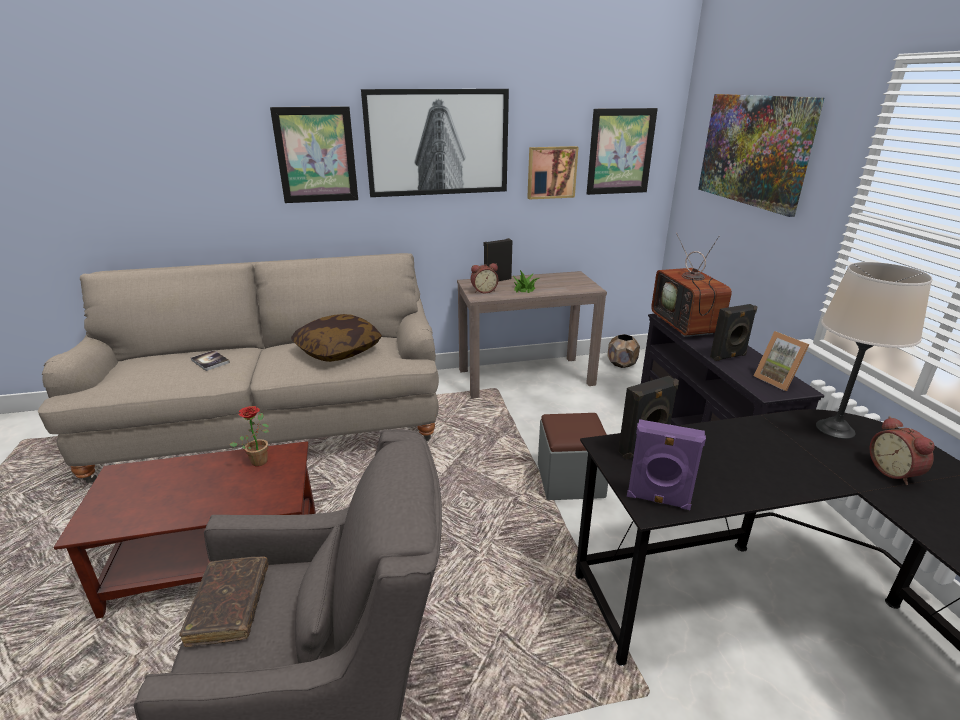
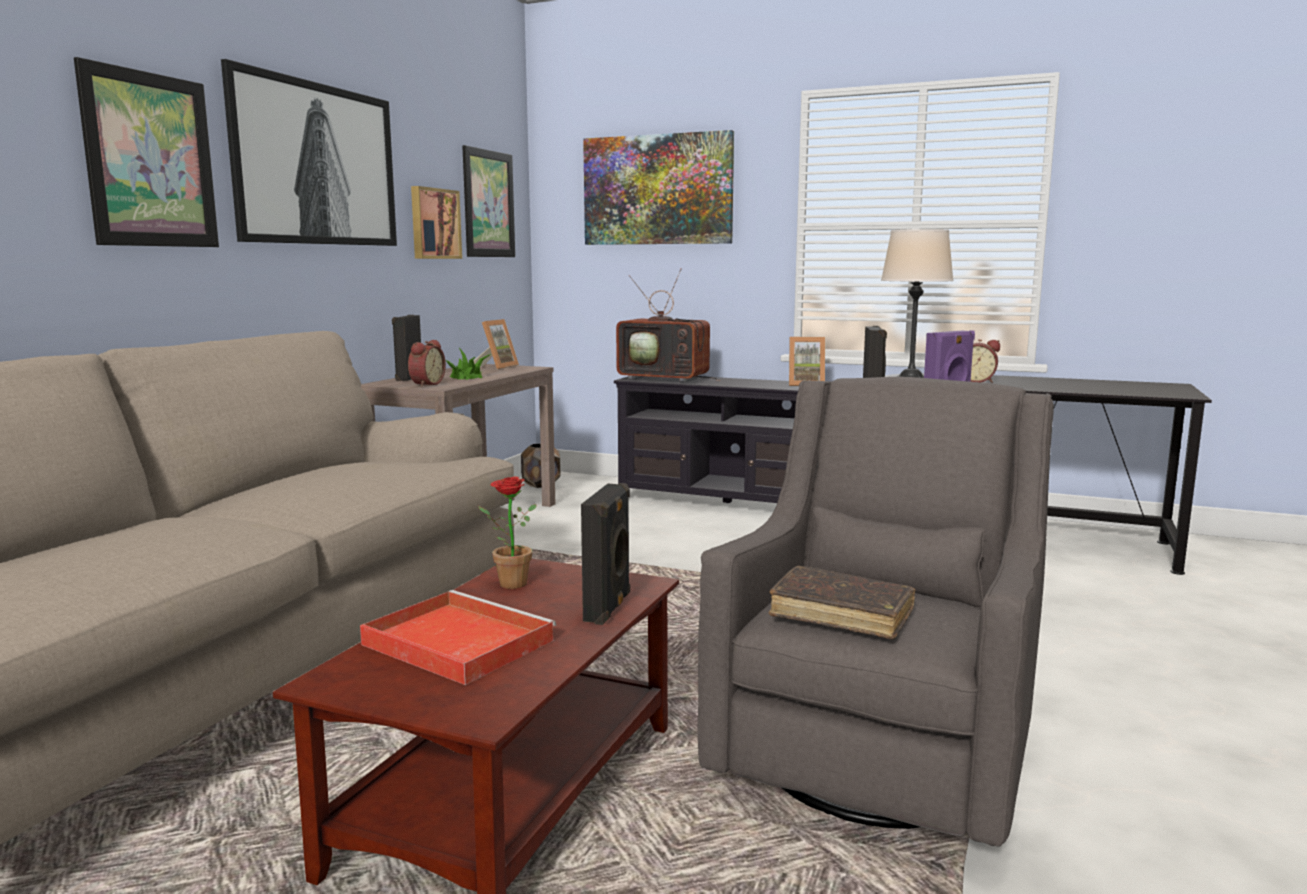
camera: 55 degrees left, 15 degrees down
(170, 482) = (455, 642): none -> red tray
(210, 361) = (168, 527): book -> none
(338, 350) = (355, 471): pillow -> none
(570, 480) = (694, 560): grey ottoman -> none
(576, 280) = (497, 367): none -> picture frame
(728, 356) = (745, 383): black speaker -> black speaker (609, 608)

